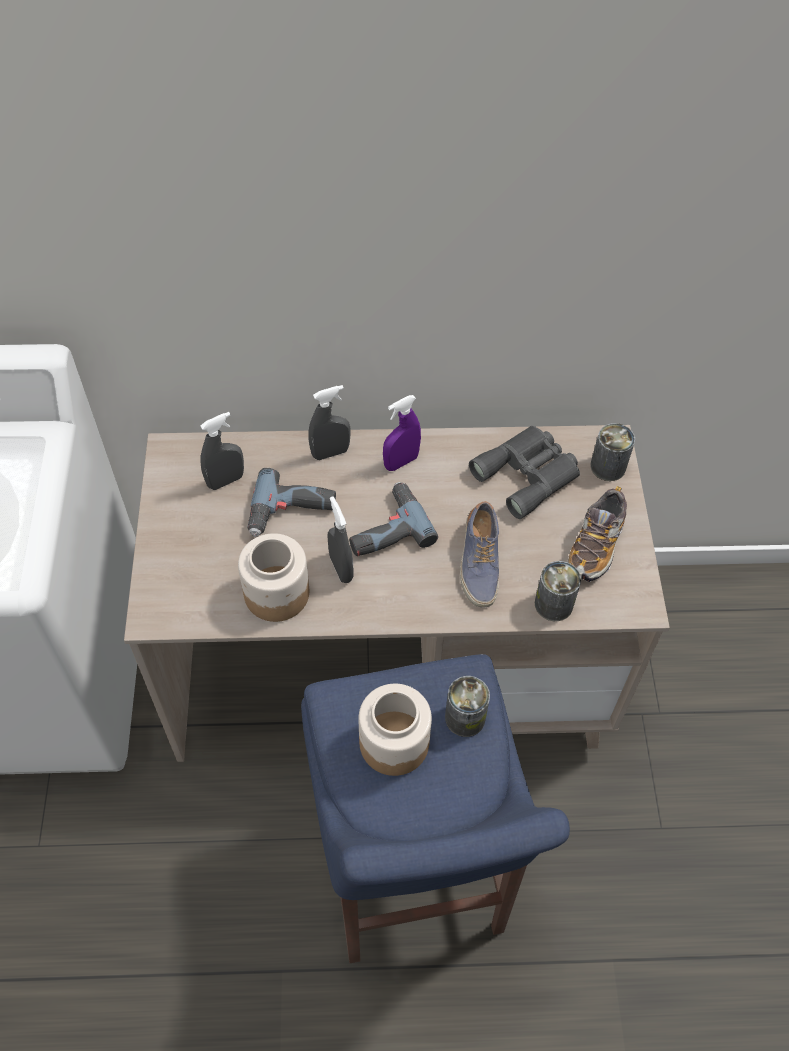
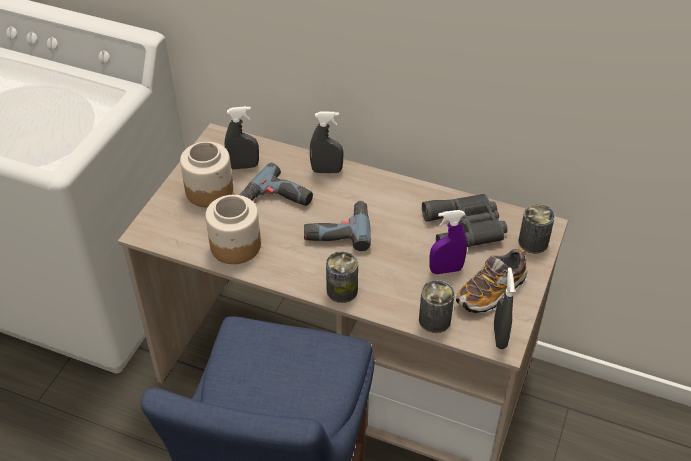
camera: 25 degrees right, 10 degrees down
(341, 568) = (290, 245): grey spray bottle -> grey spray bottle (499, 336)
(394, 742) = (263, 371): jar -> jar (209, 190)
(401, 462) = (374, 191): purple spray bottle -> purple spray bottle (446, 270)
(465, 717) = (325, 375): can -> can (342, 290)
(478, 563) = (393, 274): shoe -> none

